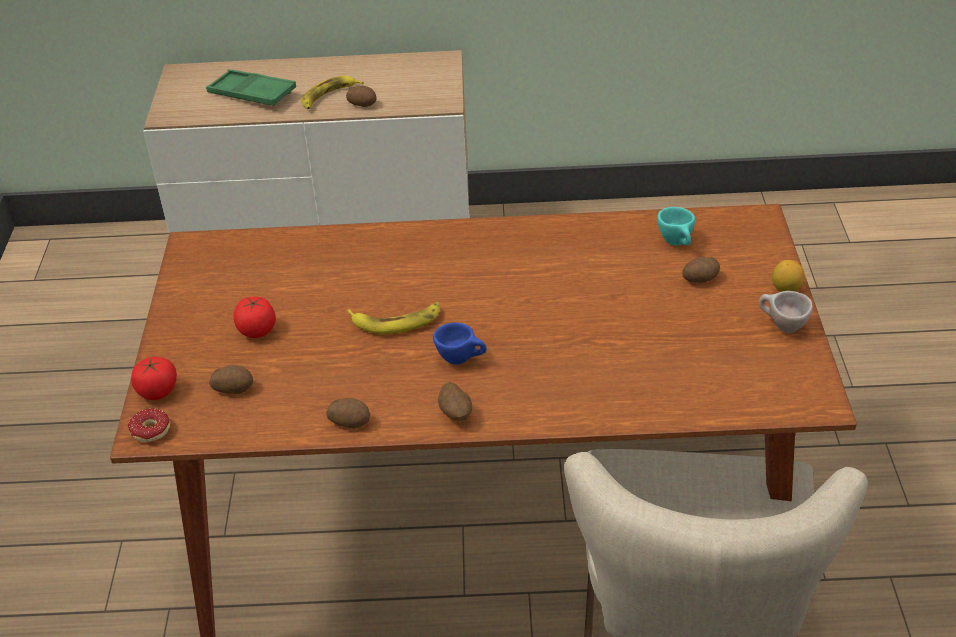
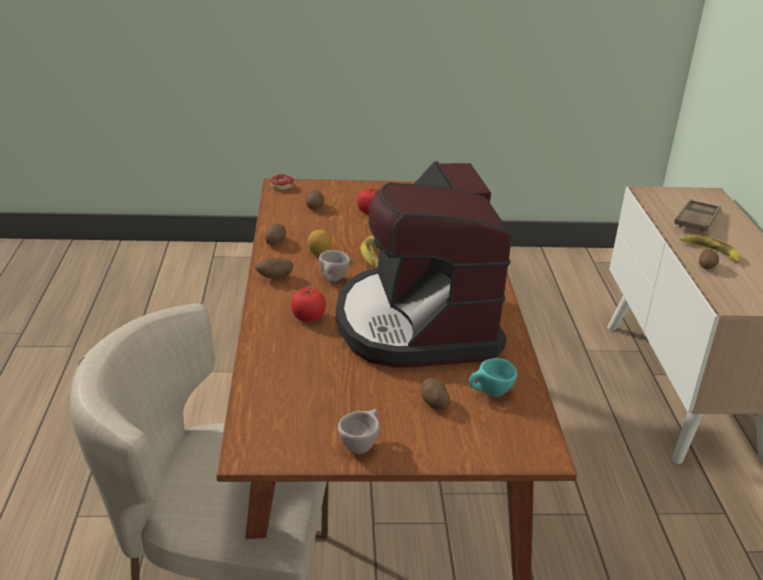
camera: 85 degrees right, 10 degrees down
(158, 391) = (315, 186): tomato -> tomato (308, 317)
(252, 94) = (696, 220): green tray -> brown tray
(461, 359) = (332, 281): blue cup -> beige cup
(555, 289) = (417, 324): none -> coffee machine
(786, 289) = (419, 456): lemon -> lemon (319, 253)

